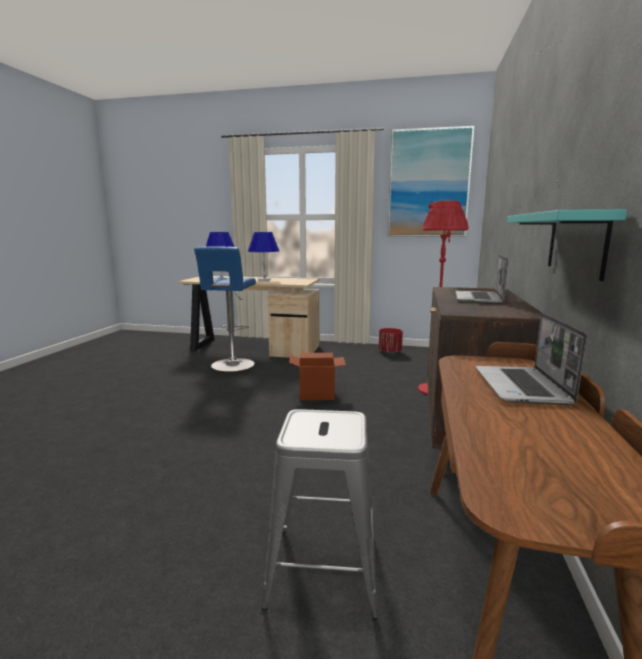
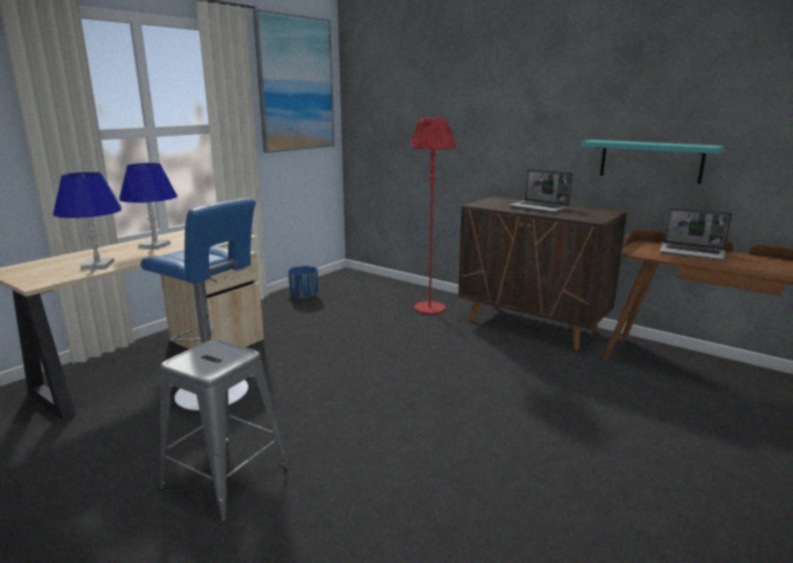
camera: 65 degrees left, 5 degrees up
(317, 394) = (389, 359): cardboard box -> none
(324, 569) = (691, 418): grey stool -> grey stool (226, 478)
(390, 352) = (304, 296): red planter -> blue planter

